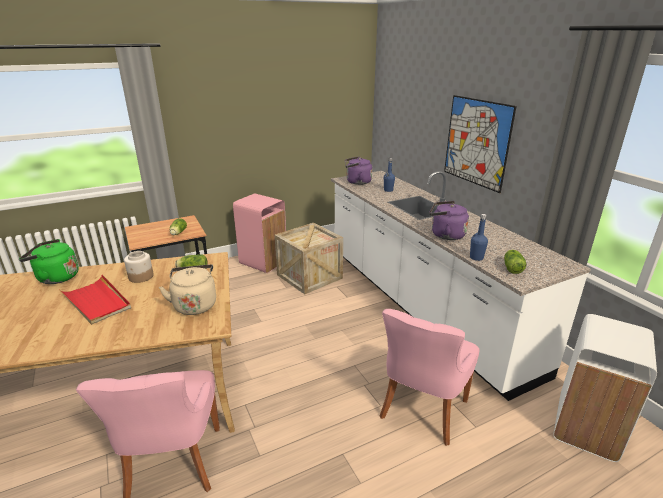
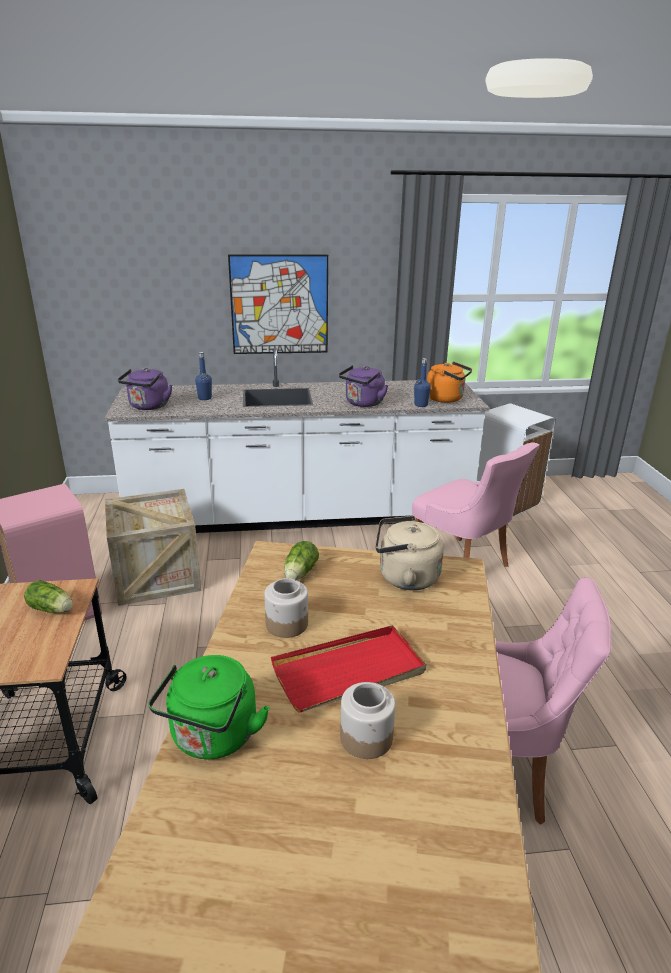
camera: 70 degrees left, 0 degrees up
(43, 315) = (367, 737): none -> jar
(512, 267) = (447, 399): lettuce -> orange kettle

